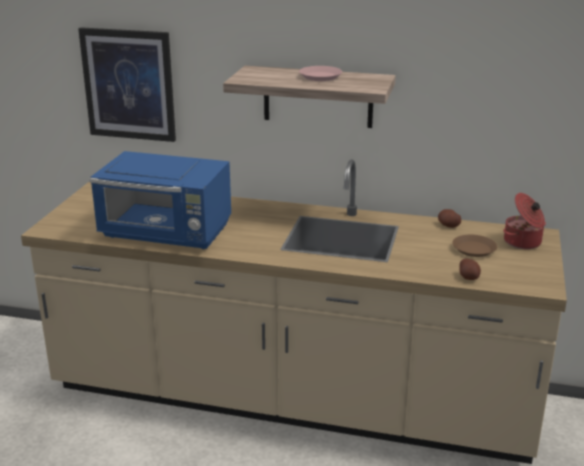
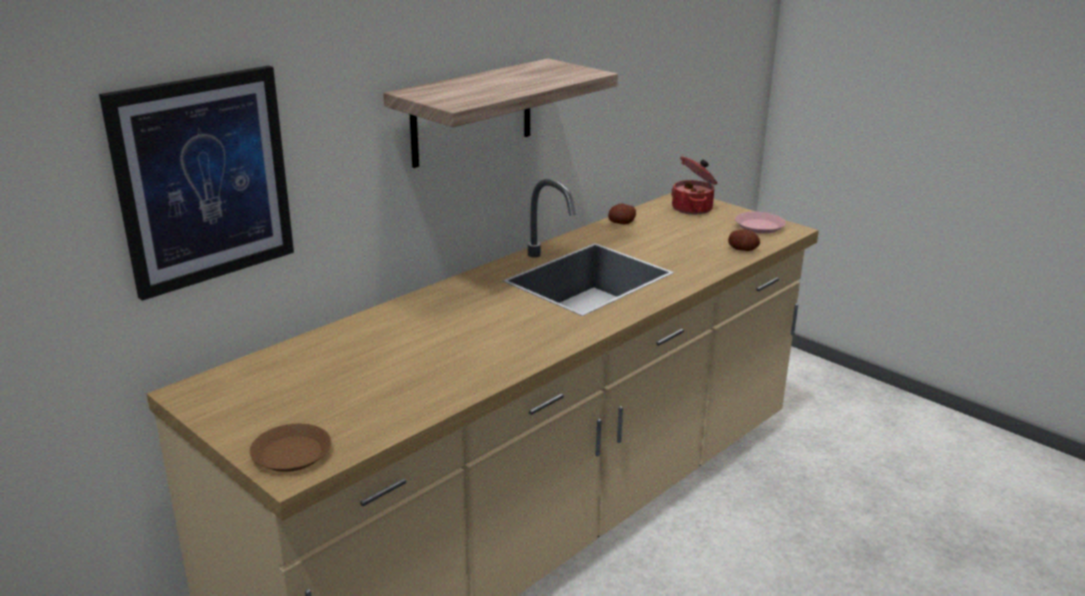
camera: 60 degrees left, 0 degrees up
(167, 233) = (446, 373): blue microwave -> none
(320, 76) = (506, 78): pink plate -> pink plate (759, 226)
(474, 249) = (686, 229): brown plate -> brown plate (292, 454)

